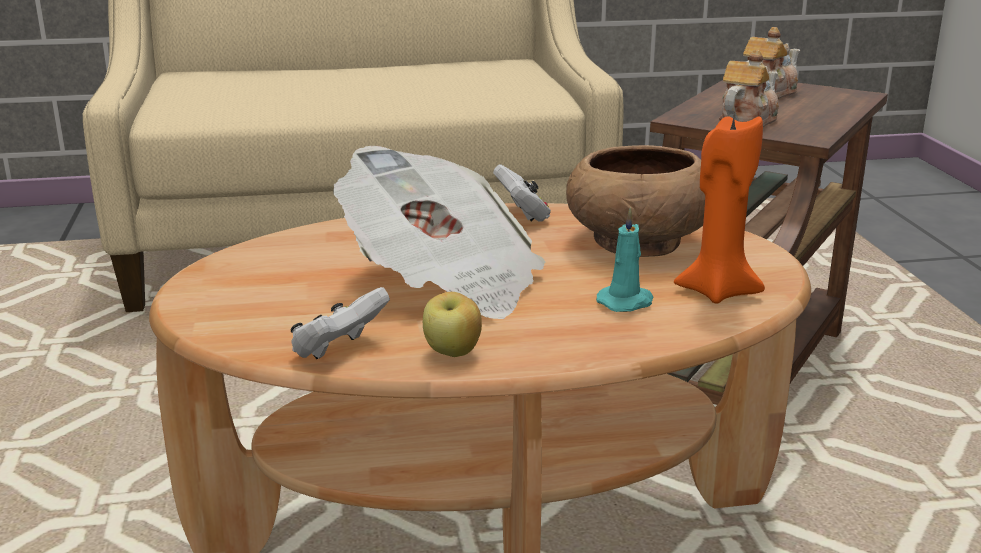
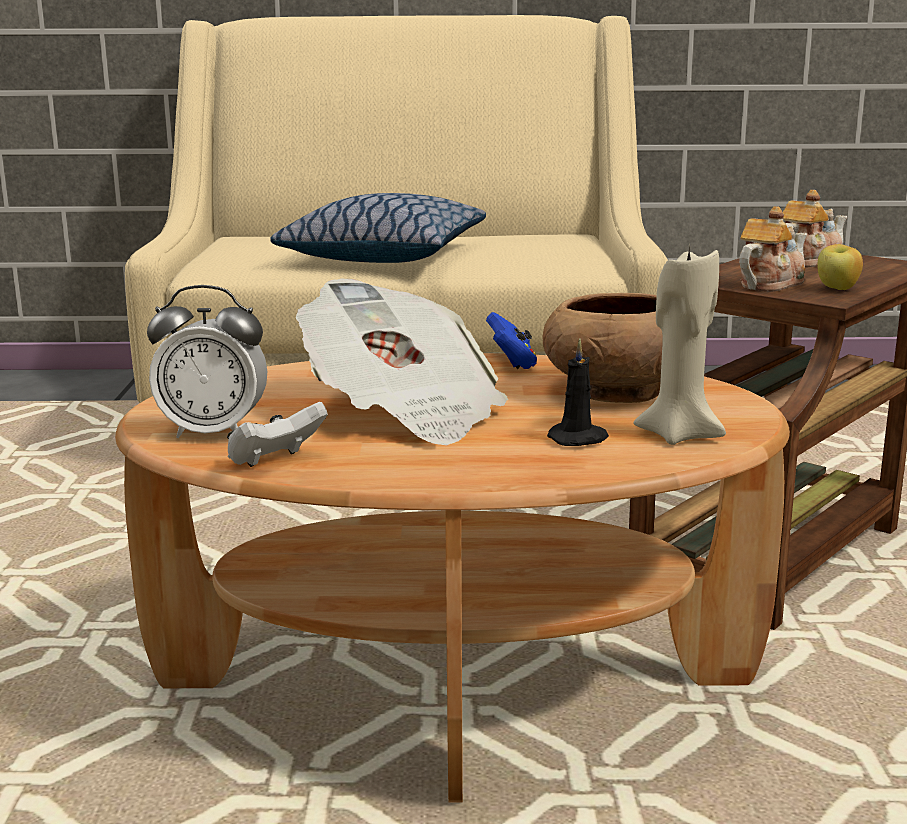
camera: 10 degrees right, 5 degrees down
(260, 318) = (213, 432): none -> alarm clock
(341, 91) = (382, 255): none -> pillow
(453, 352) = (383, 469): apple -> apple (837, 289)
(522, 215) = (511, 363): white game controller -> blue game controller
(626, 302) = (579, 439): turquoise candle -> black candle
(717, 291) = (679, 435): orange candle -> beige candle

